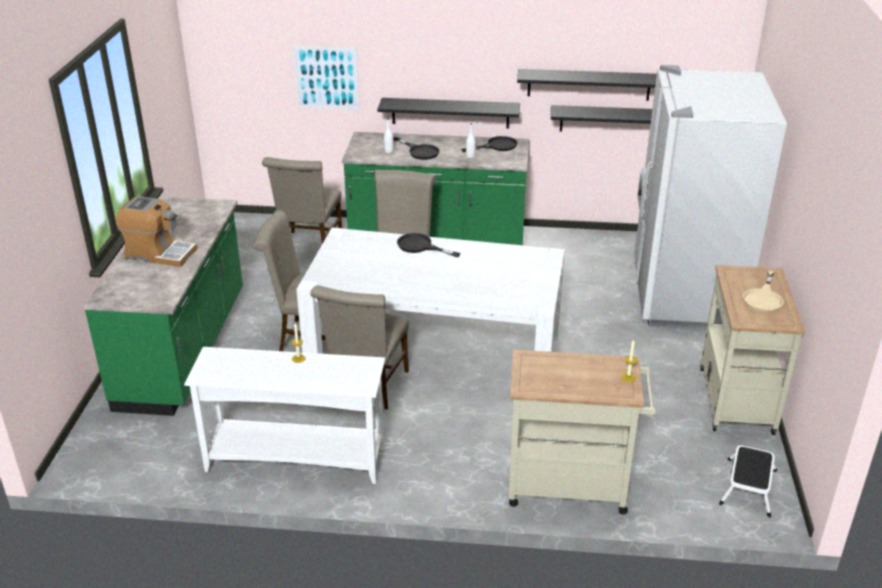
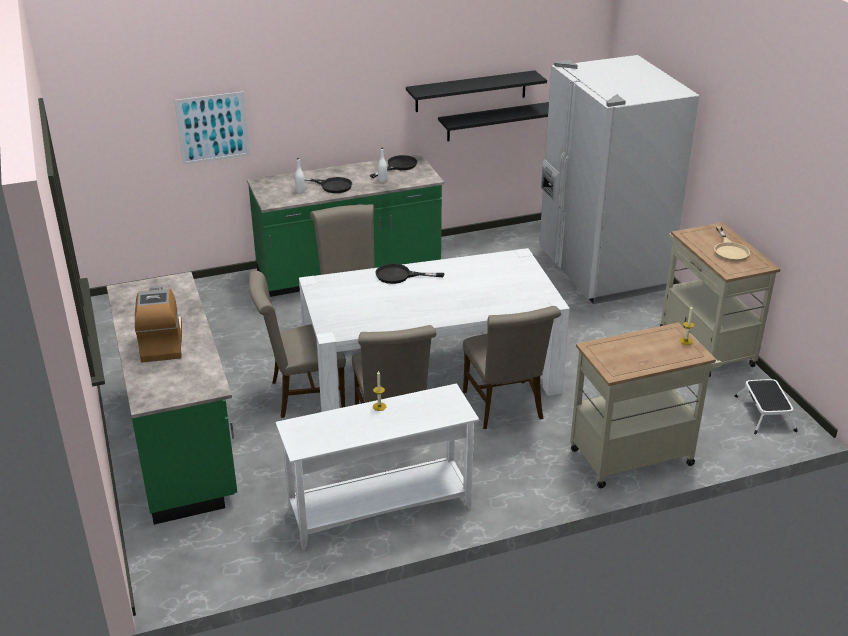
camera: 25 degrees left, 0 degrees up
(159, 253) = (162, 343): coffee machine -> coffee machine turned 90 degrees counterclockwise
(309, 248) = (228, 310): beige chair -> beige chair (505, 408)
(450, 113) = (342, 142): black shelf -> none

